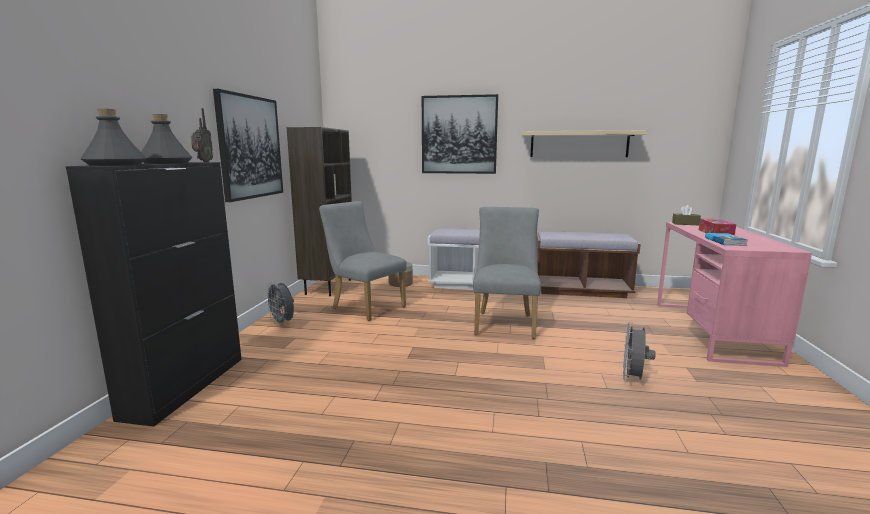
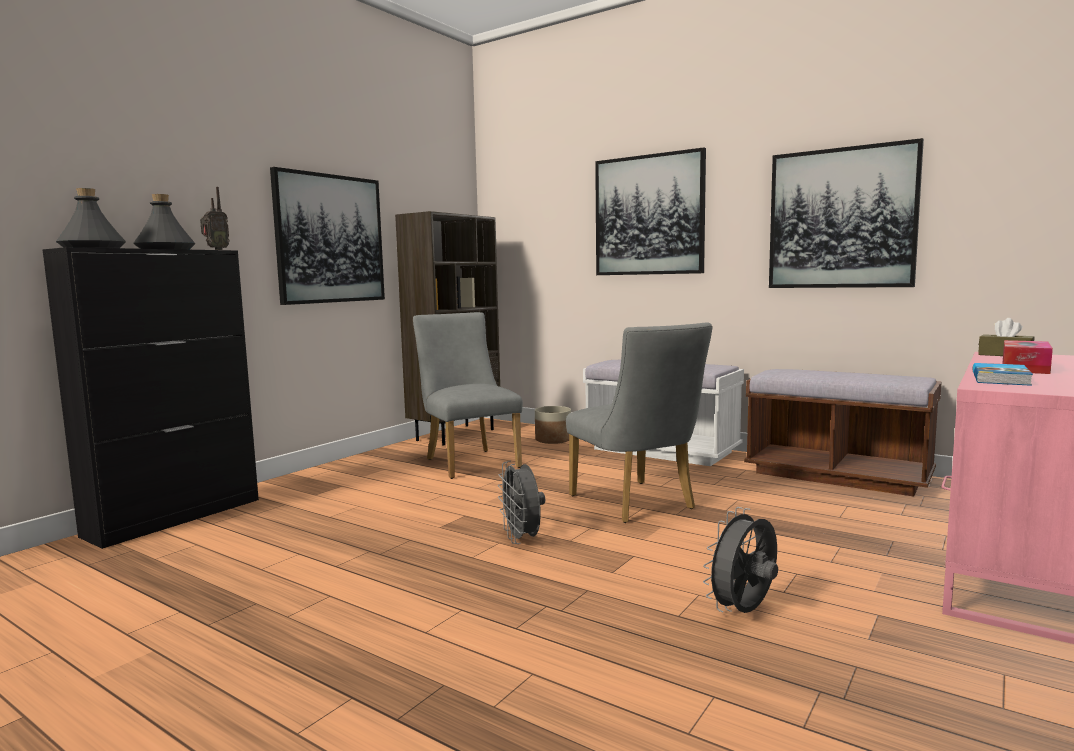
camera: 25 degrees right, 5 degrees down
(282, 323) = (349, 468): grey fan -> grey fan (522, 540)
(505, 323) = (637, 504): grey chair -> grey chair turned 120 degrees clockwise
(579, 144) = (841, 218): beige shelf -> picture

